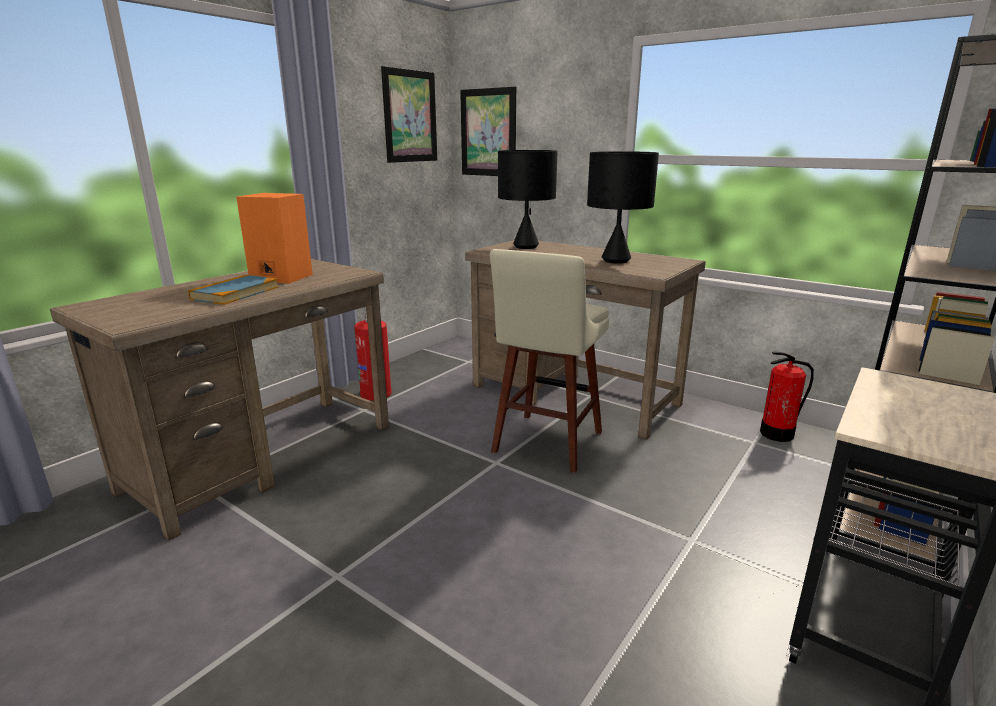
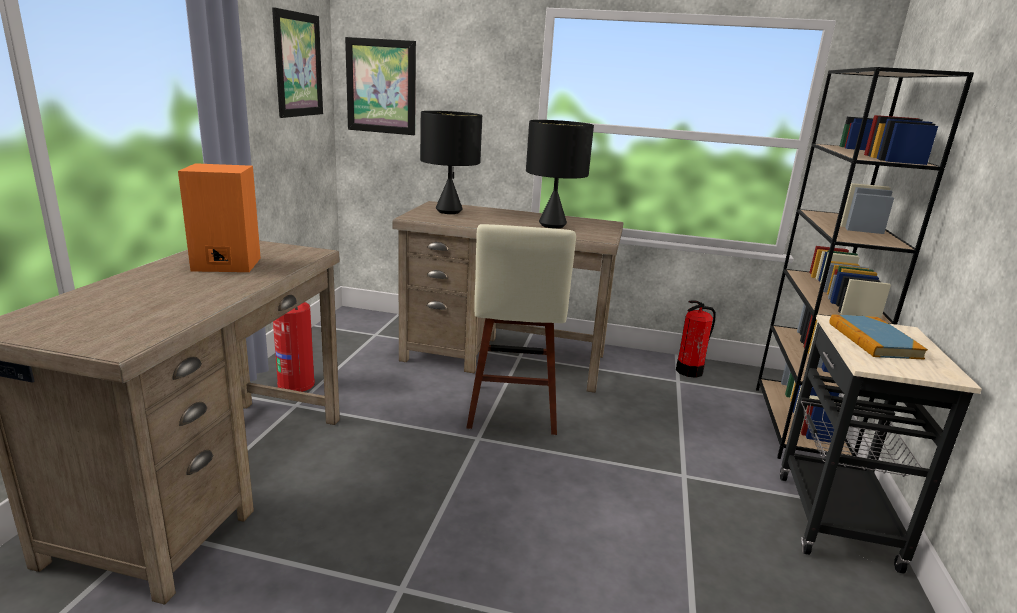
camera: 25 degrees left, 0 degrees up
(235, 293) = (199, 290): book -> book (873, 340)

